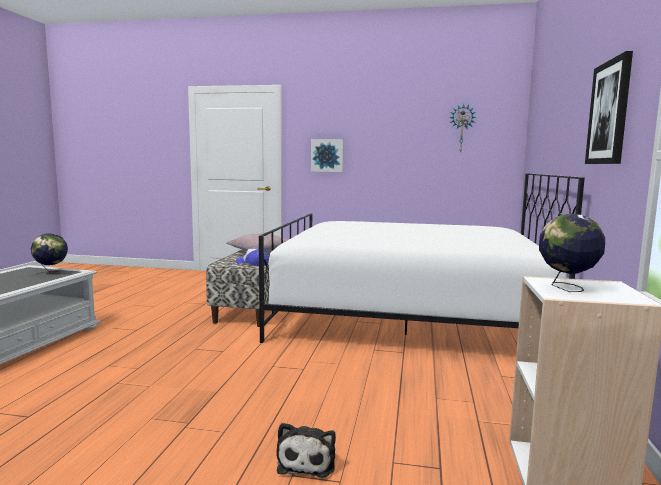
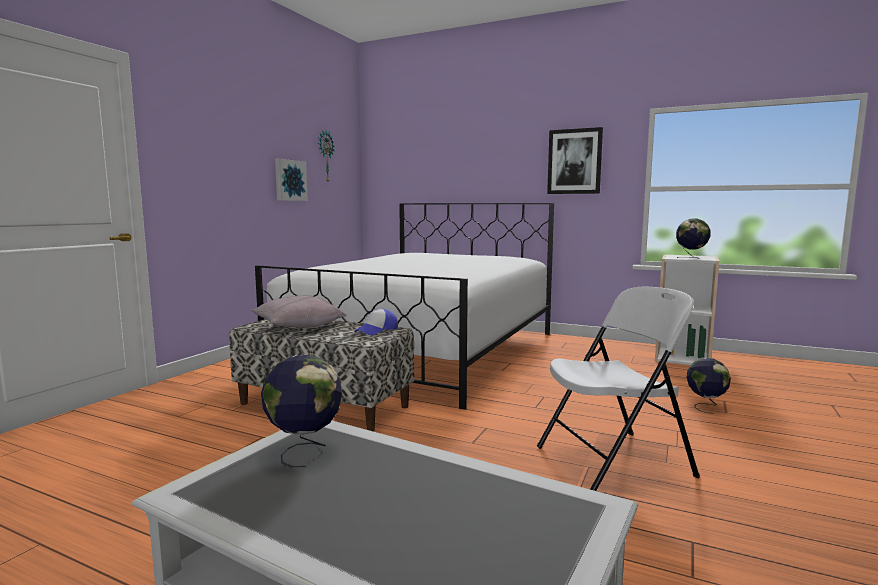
camera: 75 degrees left, 0 degrees up
(155, 395) = (613, 462): none -> white chair
(307, 461) = (705, 407): plush toy -> globe
(327, 155) = (206, 181): picture -> picture (290, 180)

